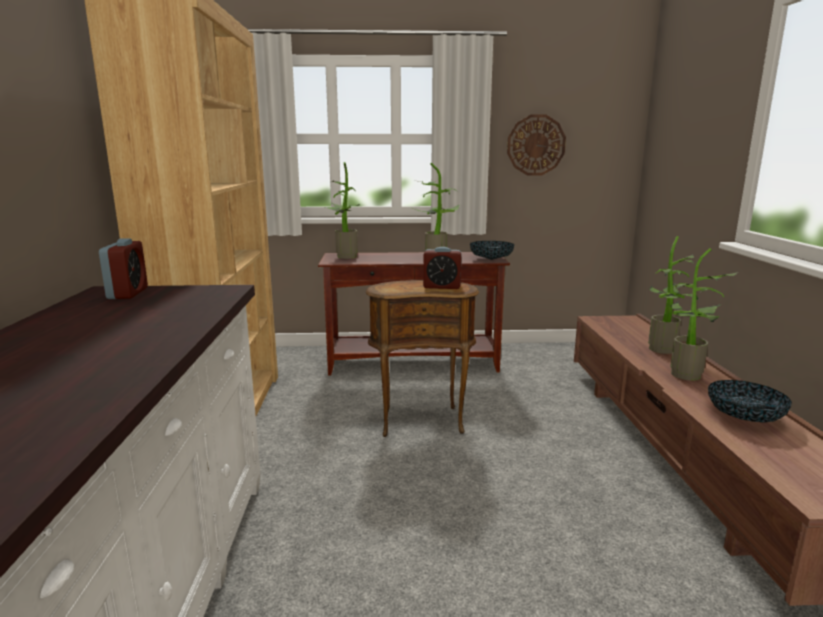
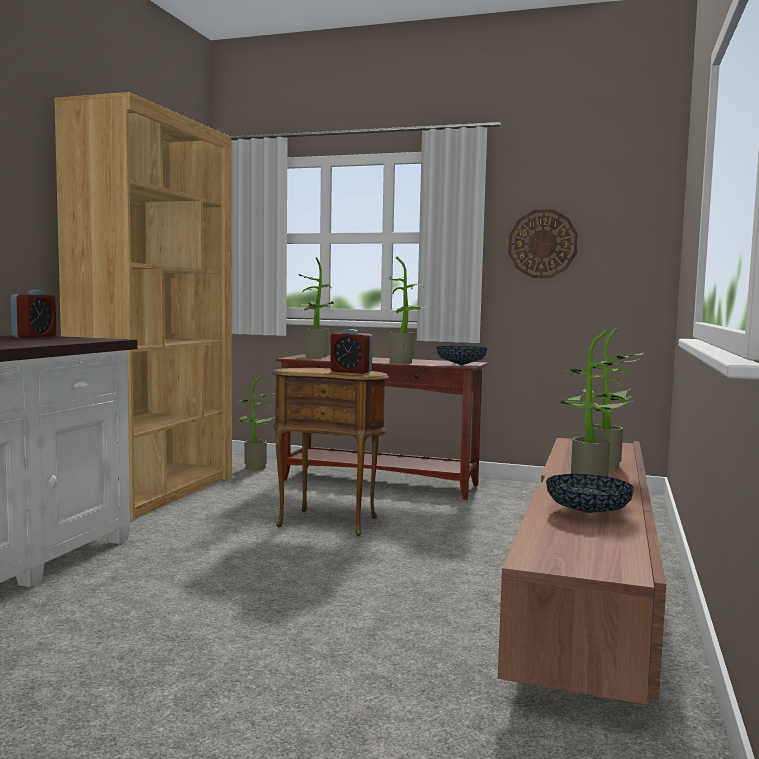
camera: 20 degrees right, 10 degrees down
(289, 362) = (255, 468): none -> potted plant

